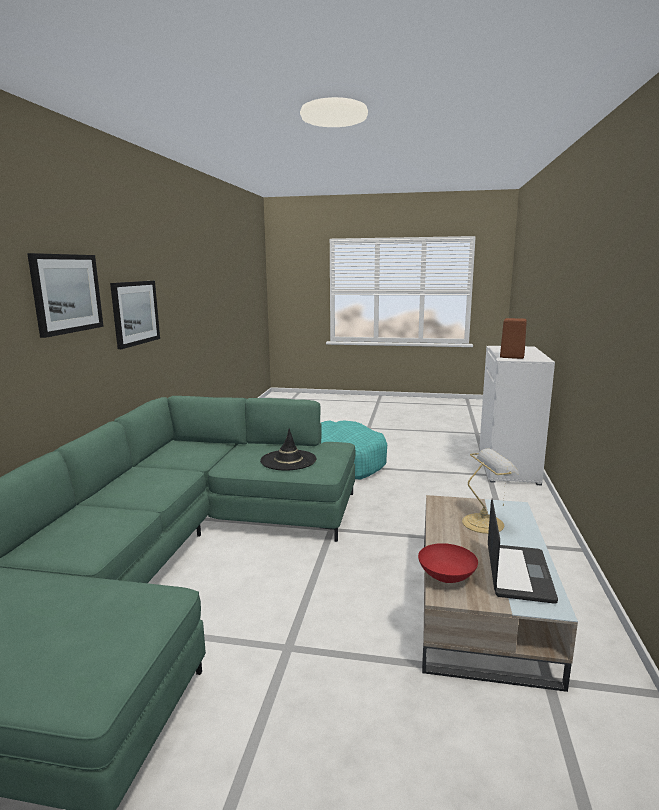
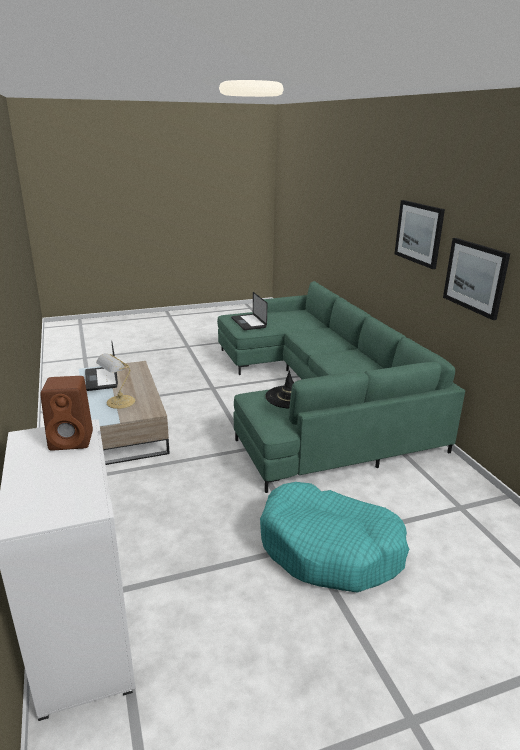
camera: 150 degrees right, 10 degrees up
(110, 622) = (248, 323): none -> laptop
(447, 578) = (138, 370): red bowl -> none

